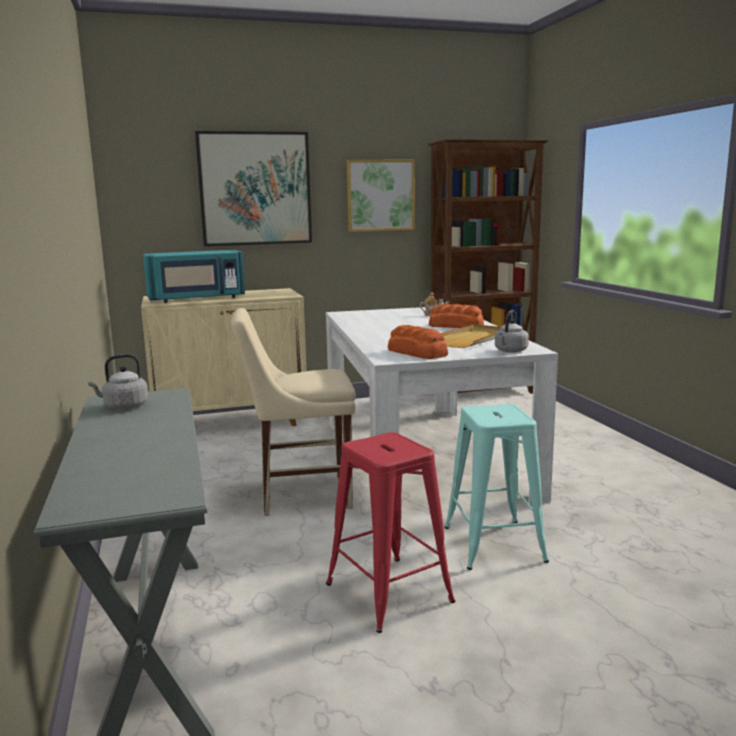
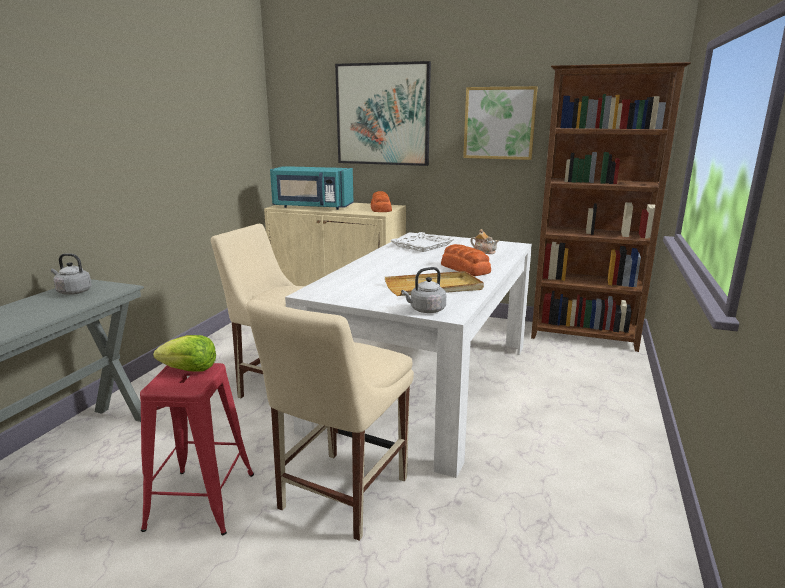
camera: 35 degrees right, 5 degrees up
(372, 318) = (422, 246): none -> white tray
(377, 442) = (189, 370): none -> lettuce
(417, 353) = (348, 292): bread -> bread (380, 209)
(493, 544) = (339, 496): turquoise stool -> beige chair

